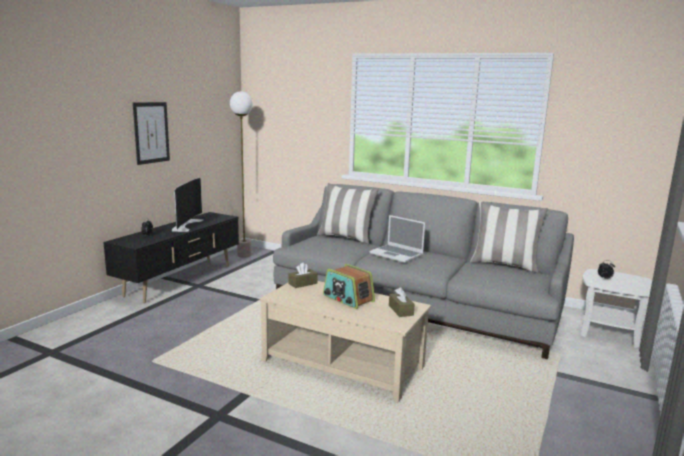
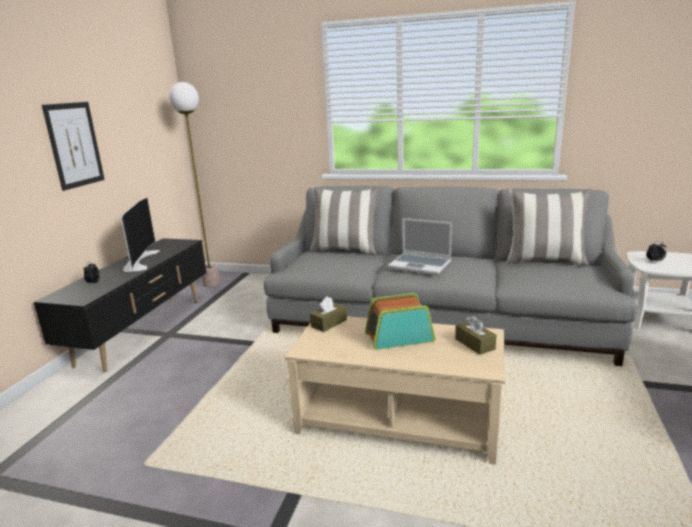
camera: 10 degrees left, 5 degrees up
(348, 298) = (399, 337): radio -> radio turned 135 degrees clockwise

